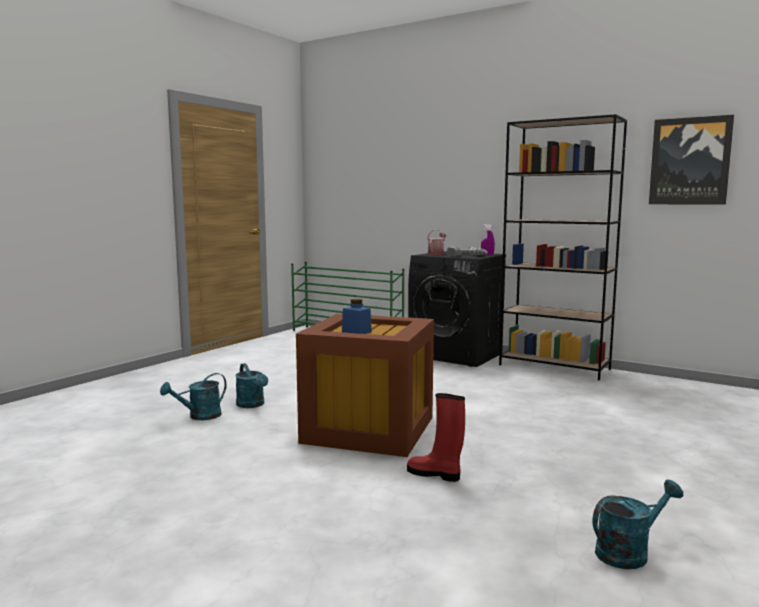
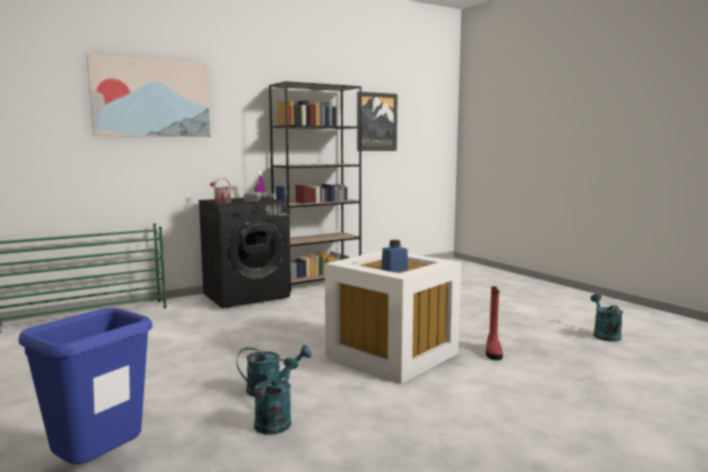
camera: 65 degrees left, 0 degrees up
(123, 393) = (100, 467): none -> blue trash can
(199, 416) = (276, 420): turquoise watering can -> turquoise watering can turned 150 degrees counterclockwise
(371, 429) = (392, 354): brown storage box -> white storage box
(412, 153) = (151, 98): none -> picture
(435, 474) = (493, 351): red boot -> red boot turned 45 degrees counterclockwise

